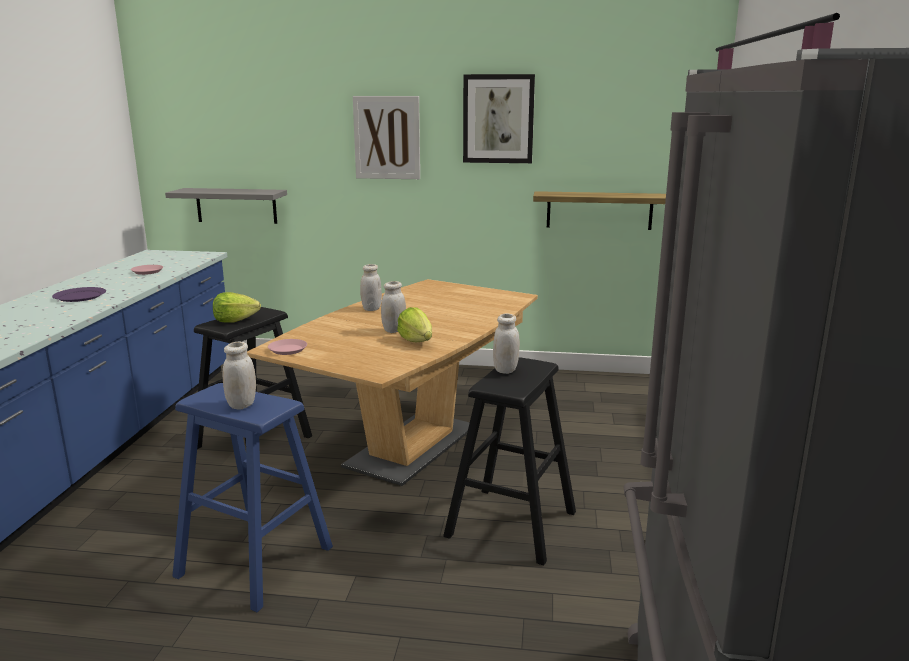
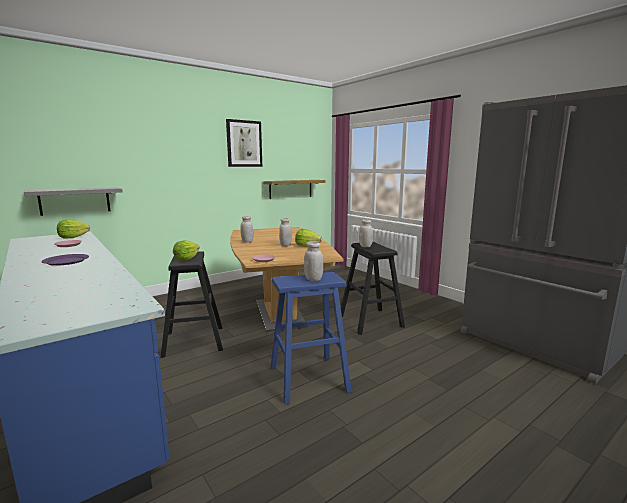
camera: 45 degrees left, 5 degrees down
(185, 259) = (73, 237): none -> lettuce
(387, 138) = (184, 153): picture -> none

